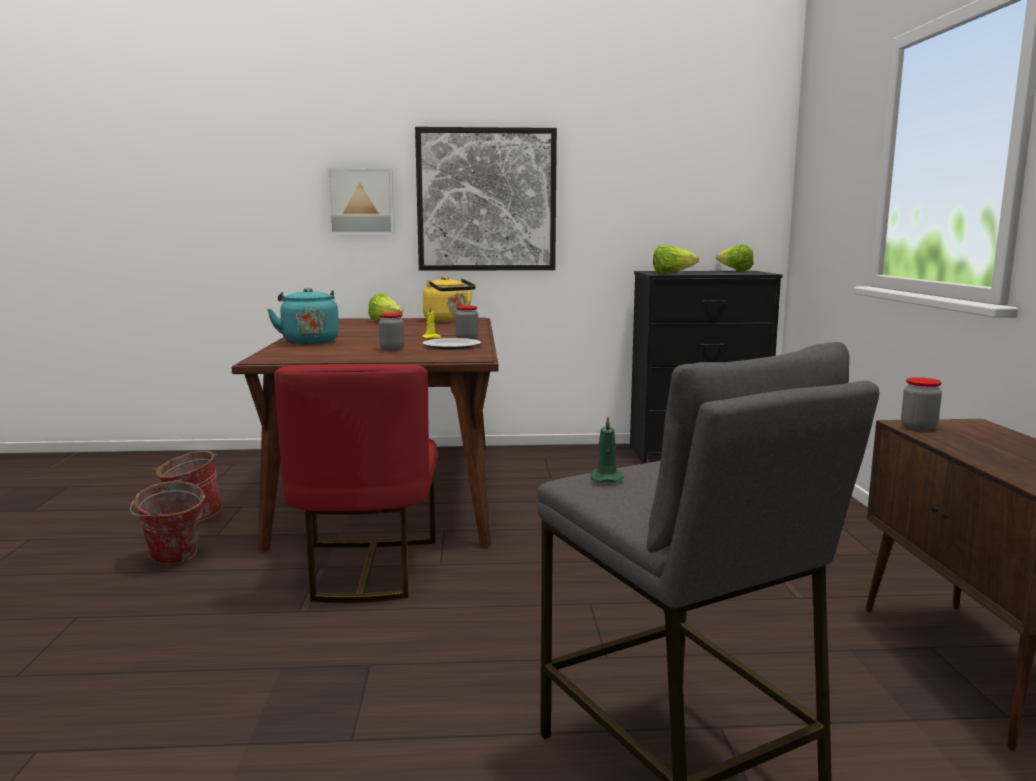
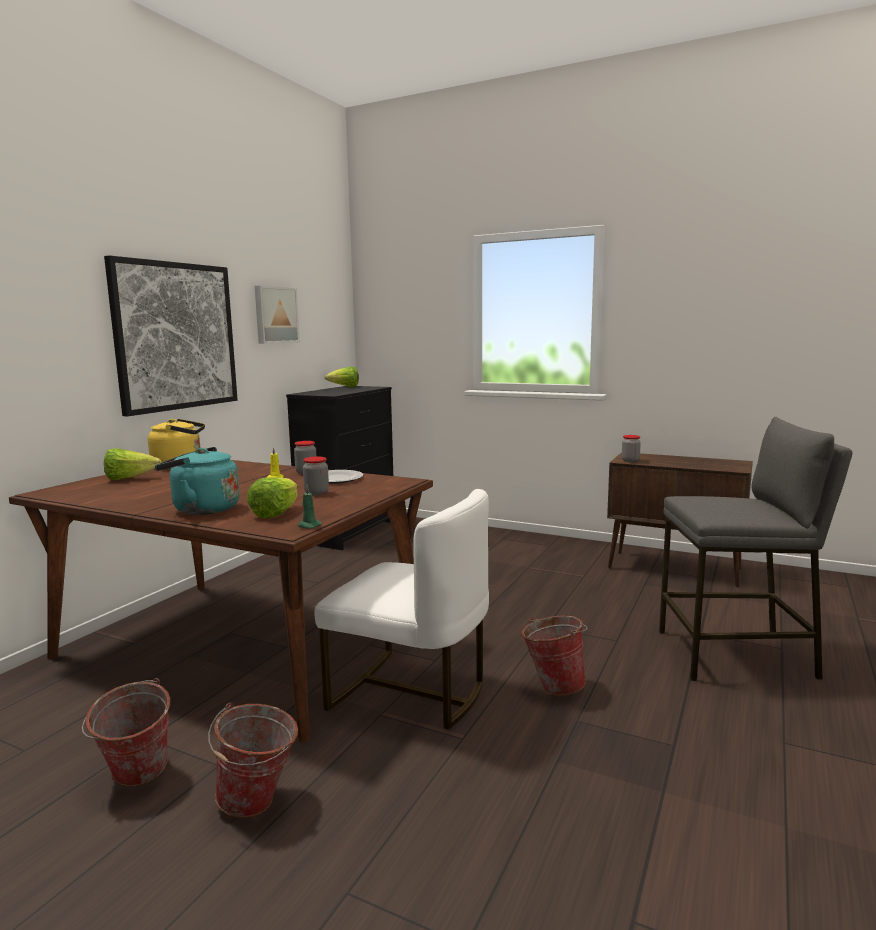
camera: 60 degrees left, 0 degrees up
(361, 201) = (52, 341): picture -> picture (275, 315)
(366, 569) = (411, 692): red chair -> white chair
(438, 636) = (553, 686): none -> bucket
(606, 478) = (715, 511): green candle -> green candle (308, 526)
(672, 273) = (337, 393): lettuce -> lettuce (276, 513)

